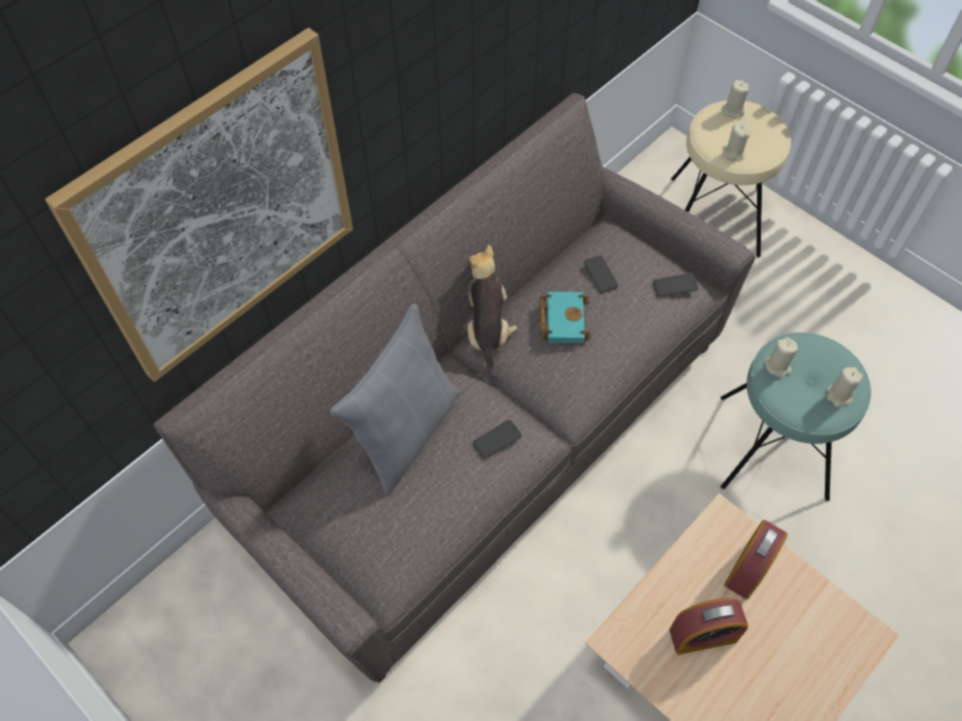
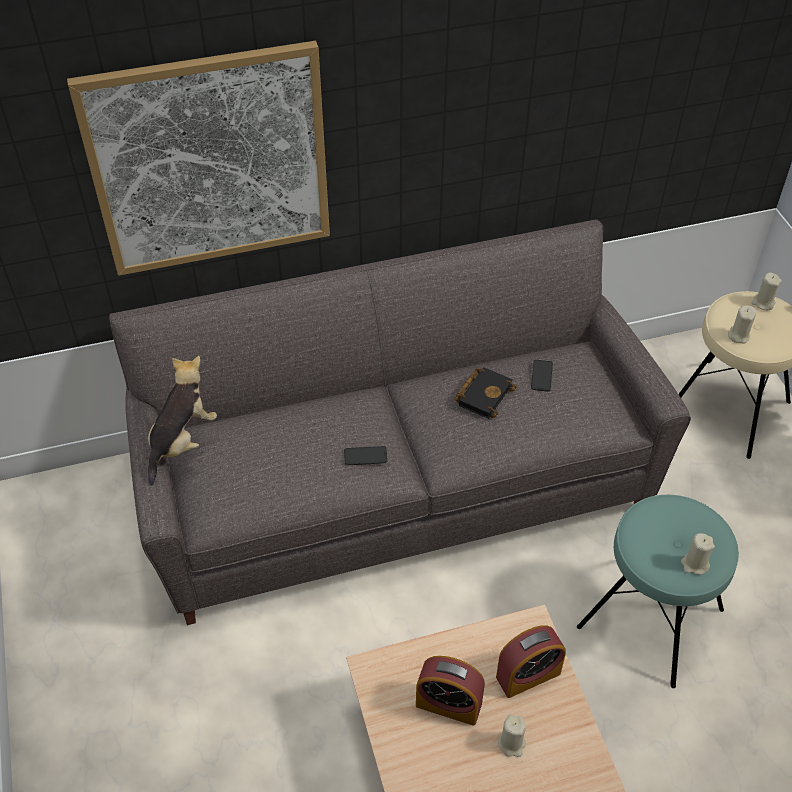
camera: 30 degrees right, 10 degrees down
(406, 431) = (300, 419): grey pillow -> none
(488, 331) = (421, 382): plush toy -> plush toy (182, 441)
(562, 319) = (483, 394): turquoise book -> black book
(675, 285) = (602, 411): phone -> none
(777, 366) = (653, 515): beige candle -> beige candle (511, 743)

